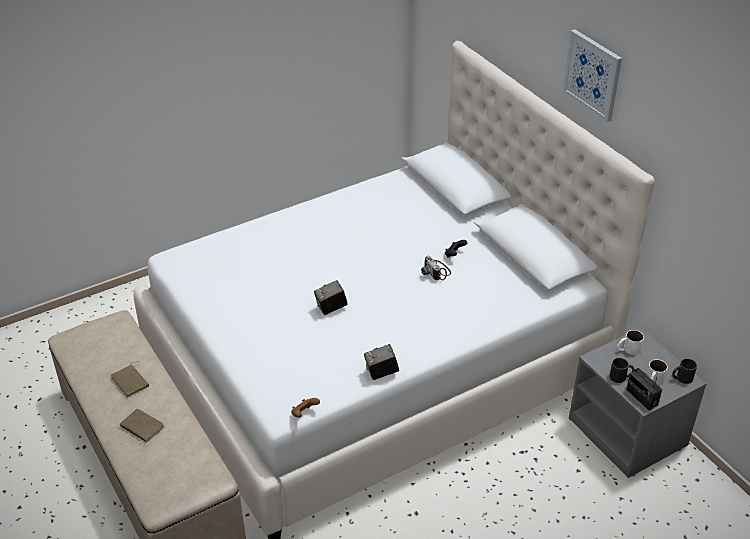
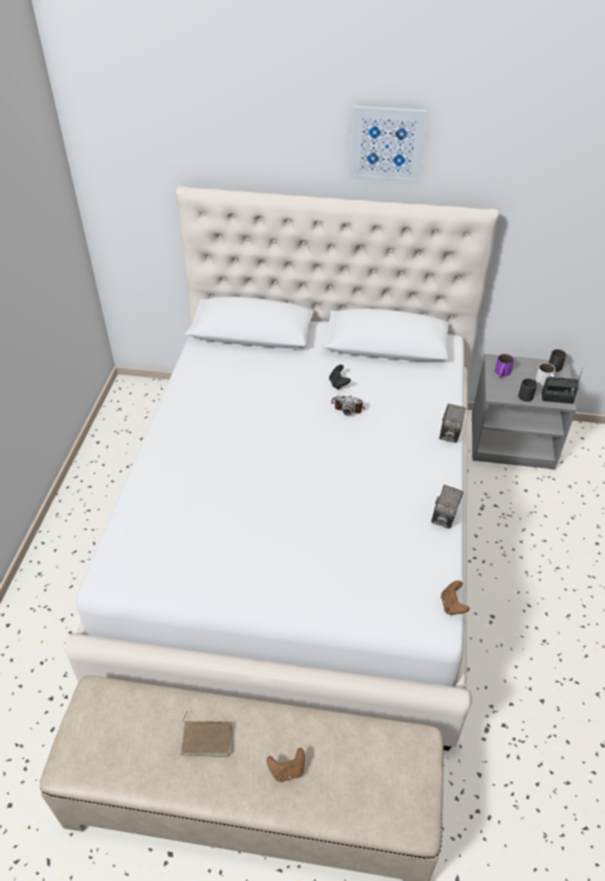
camera: 50 degrees left, 5 degrees up
(141, 428) = (287, 770): brown book -> brown game controller
(331, 308) = (324, 499): camera -> camera (450, 434)
(628, 349) = (501, 373): white mug -> purple mug

